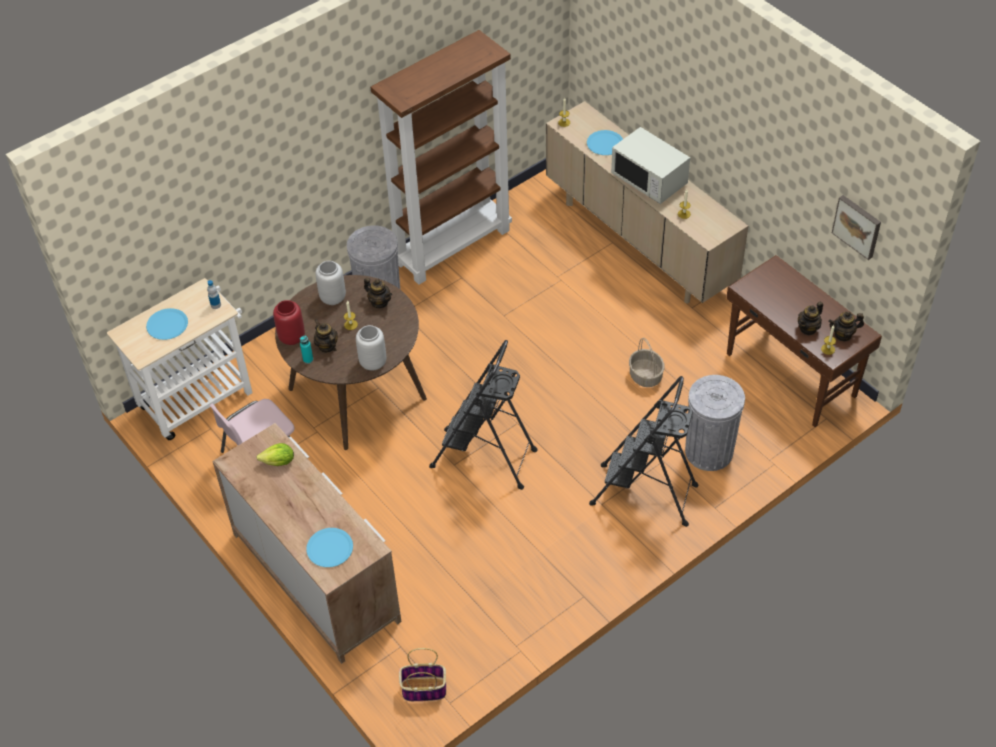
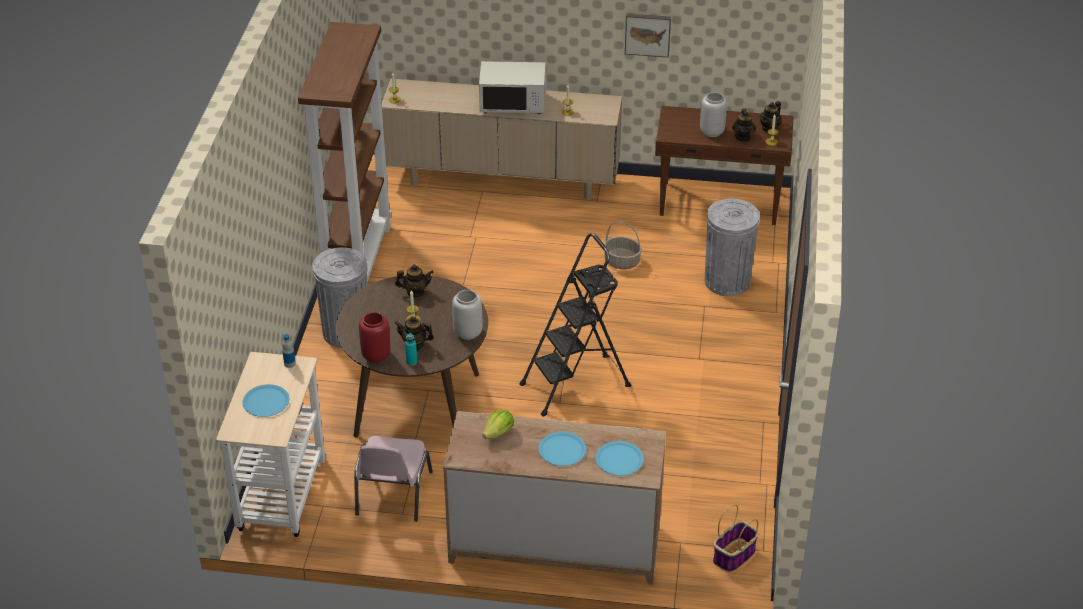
camera: 45 degrees left, 10 degrees down
(333, 297) = (372, 310): grey vase -> grey vase (712, 131)
(605, 143) = (446, 97): blue plate -> blue plate (562, 450)
(645, 494) = (720, 334): step ladder -> none
(857, 226) = (746, 27): picture -> picture (647, 34)

